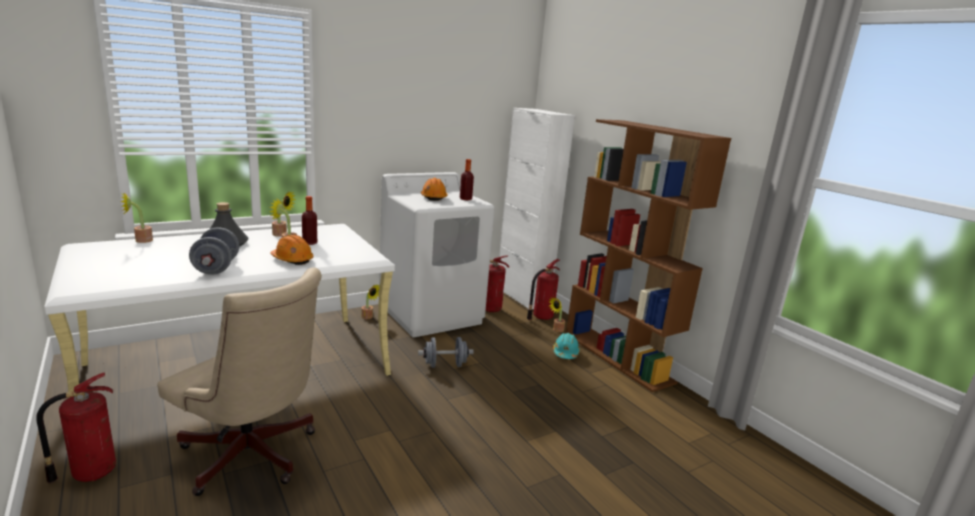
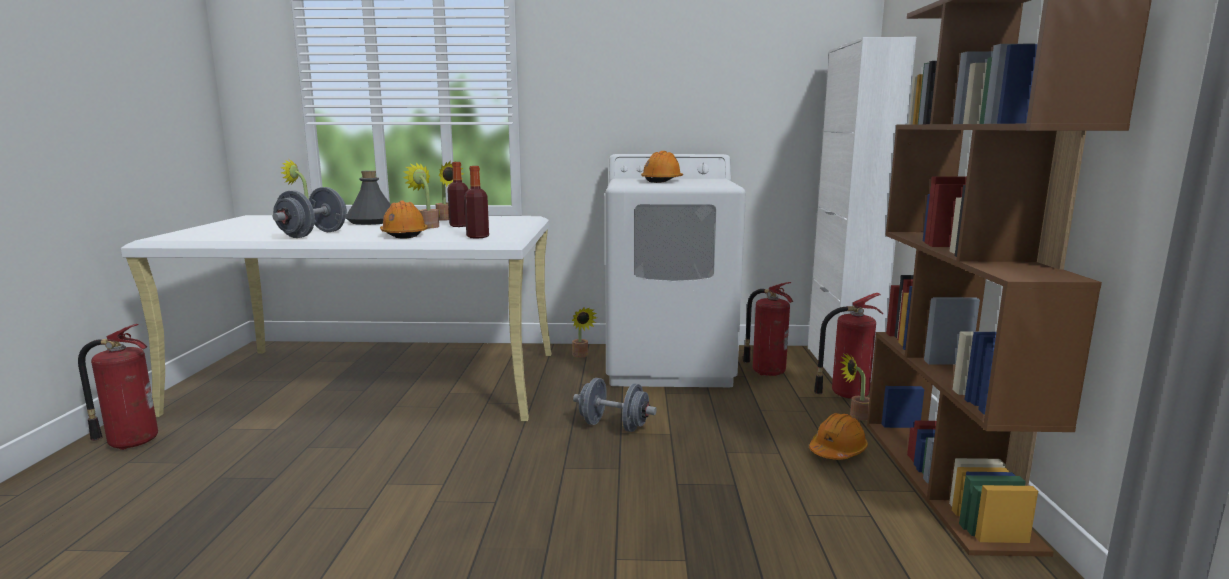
camera: 35 degrees right, 5 degrees down
(252, 458) = (264, 470): beige office chair -> none
(465, 199) = (709, 183): bottle -> bottle (477, 237)
(565, 353) = (837, 451): turquoise hard hat -> orange hard hat

